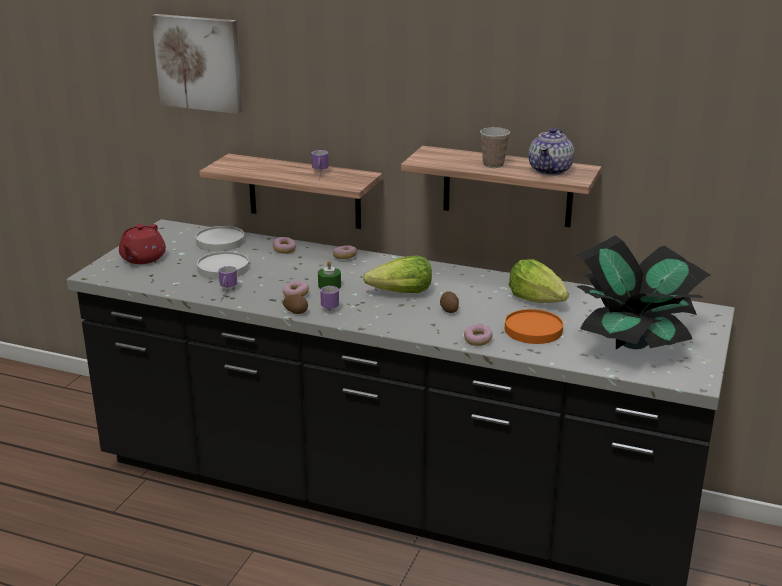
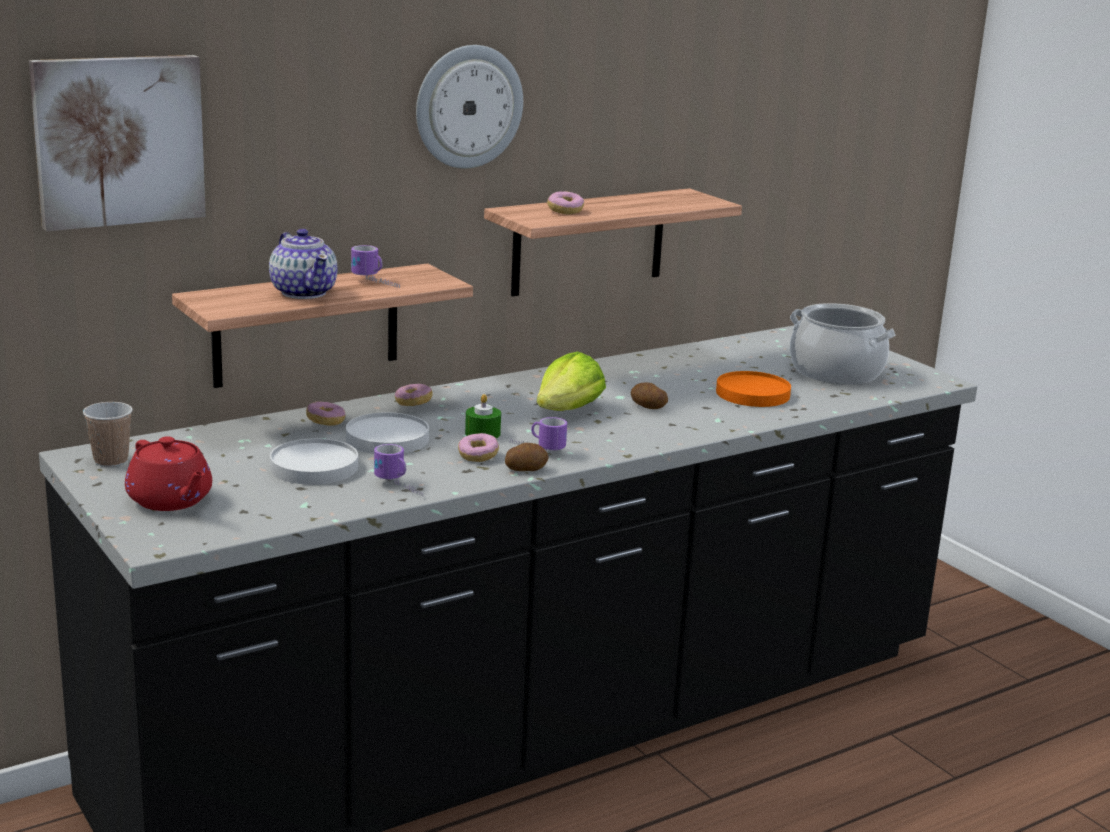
camera: 55 degrees left, 5 degrees down
(220, 242) = (216, 443): white plate -> white plate (387, 439)
(409, 74) = (468, 106): none -> wall clock
(477, 340) = (741, 420): donut -> donut (565, 211)
(493, 165) = (612, 208): cup -> cup (111, 461)
(537, 300) = (687, 370): lettuce -> none
(550, 170) = (671, 200): teapot -> teapot (304, 292)
(635, 342) = (836, 372): potted plant -> cooking pot

